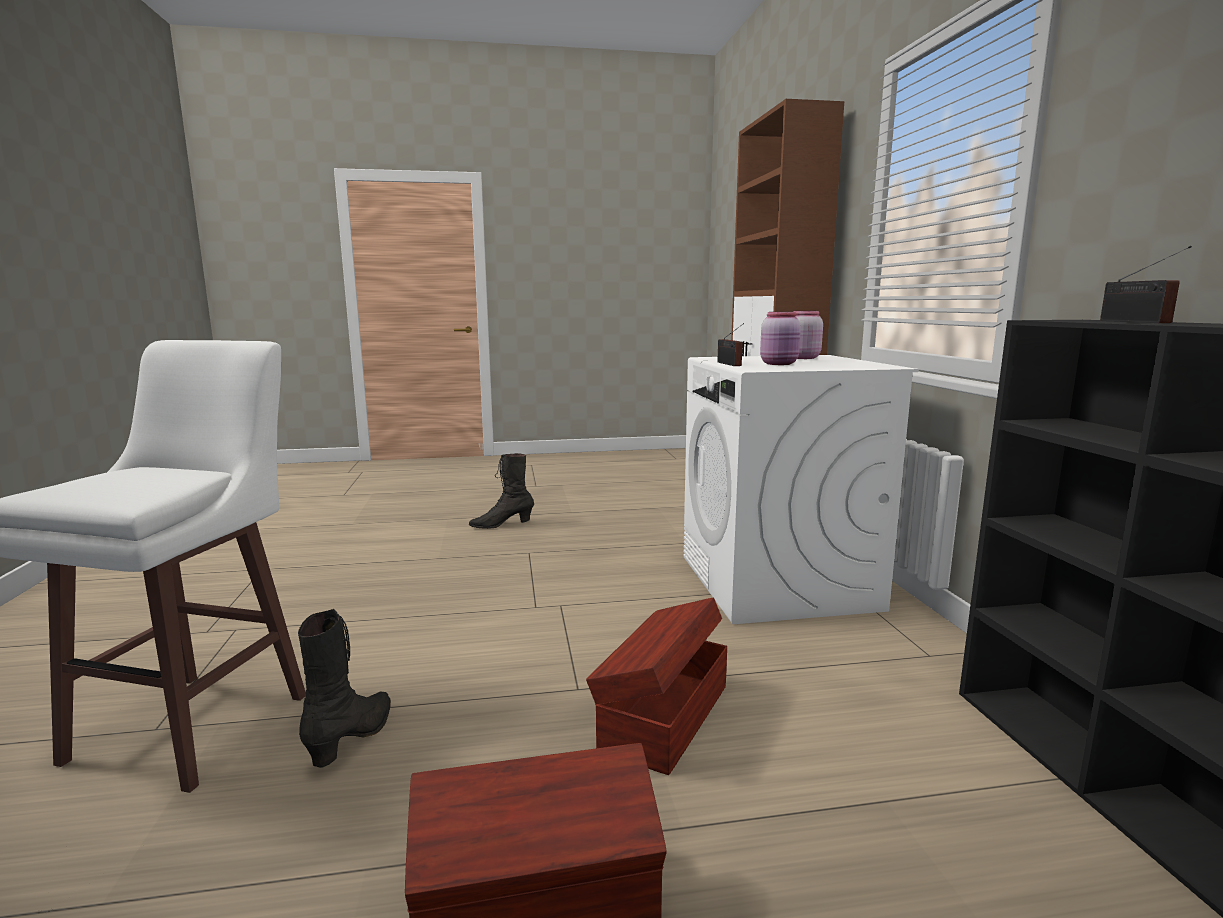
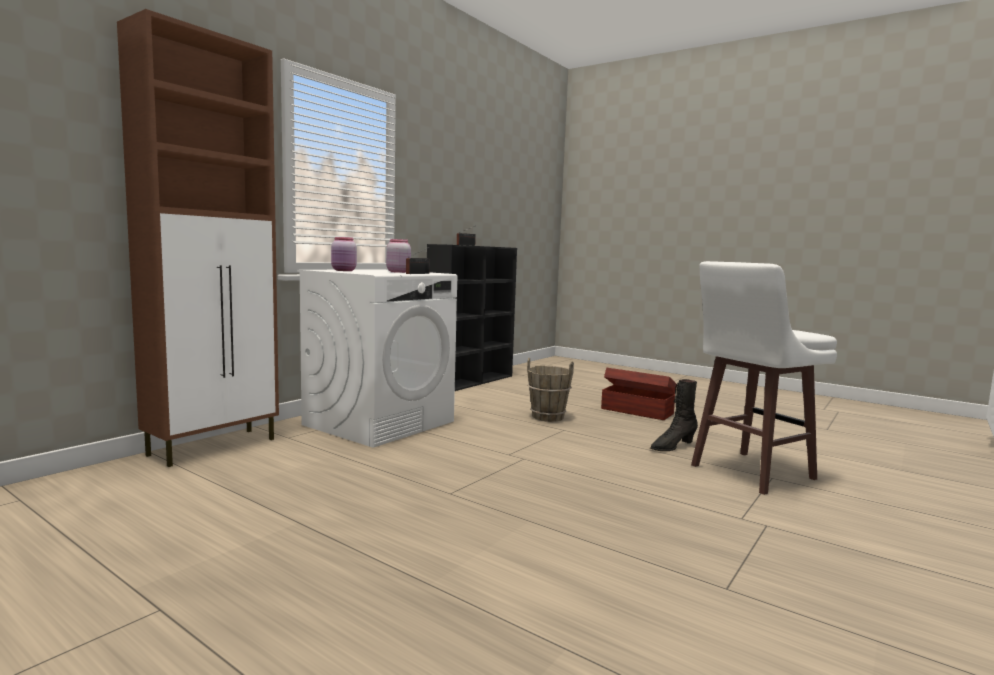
camera: 135 degrees left, 5 degrees down
(502, 525) = (400, 537): black boot -> none
(662, 716) = (547, 417): brown storage box -> brown bucket

